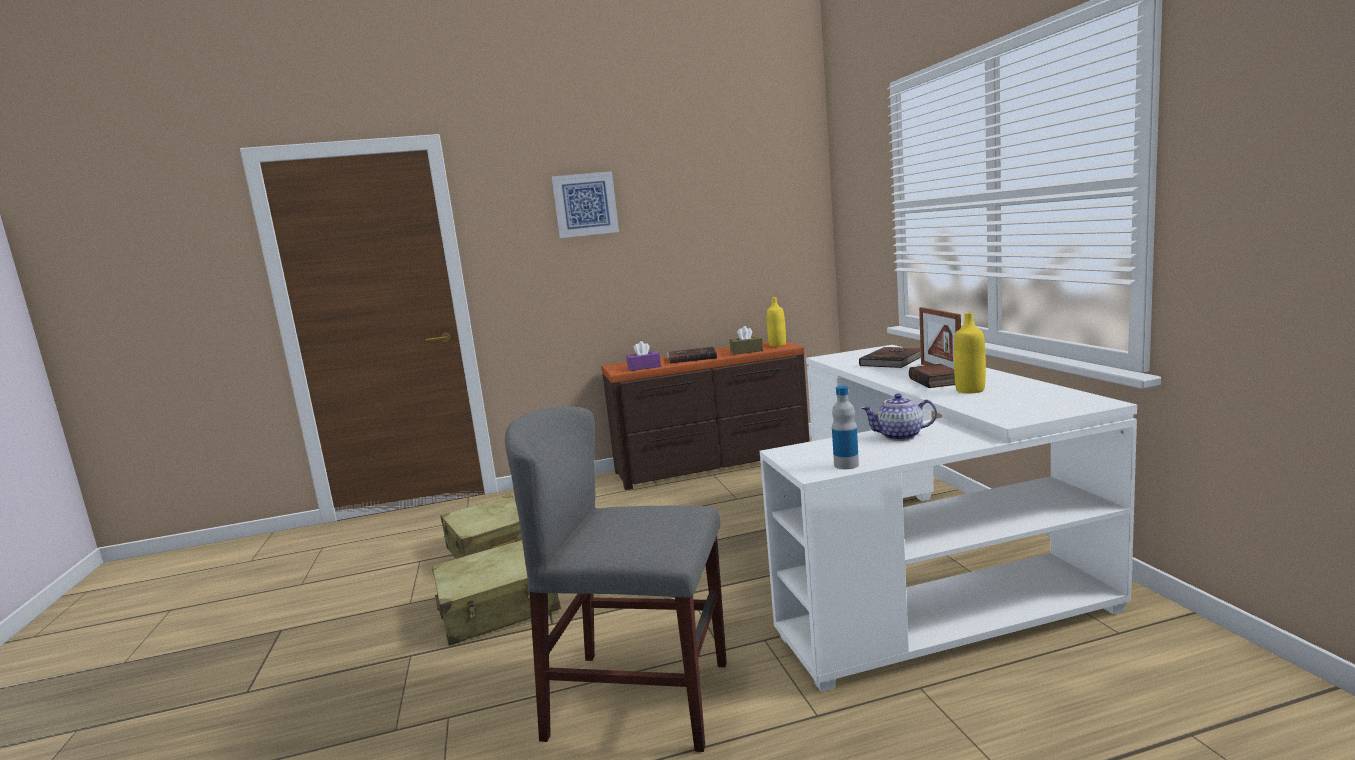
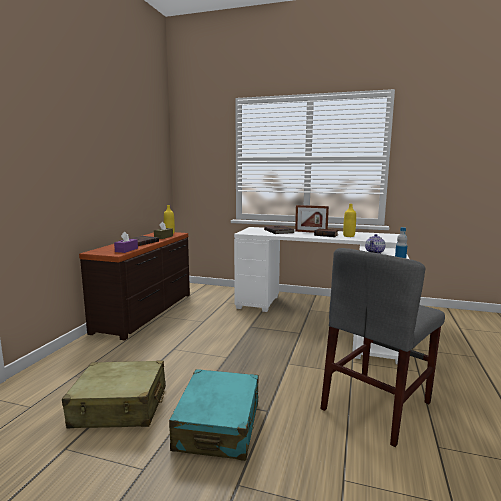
camera: 60 degrees left, 0 degrees up
(499, 608) = (218, 425): beige suitcase -> turquoise suitcase
(585, 204) = (68, 126): picture -> none

